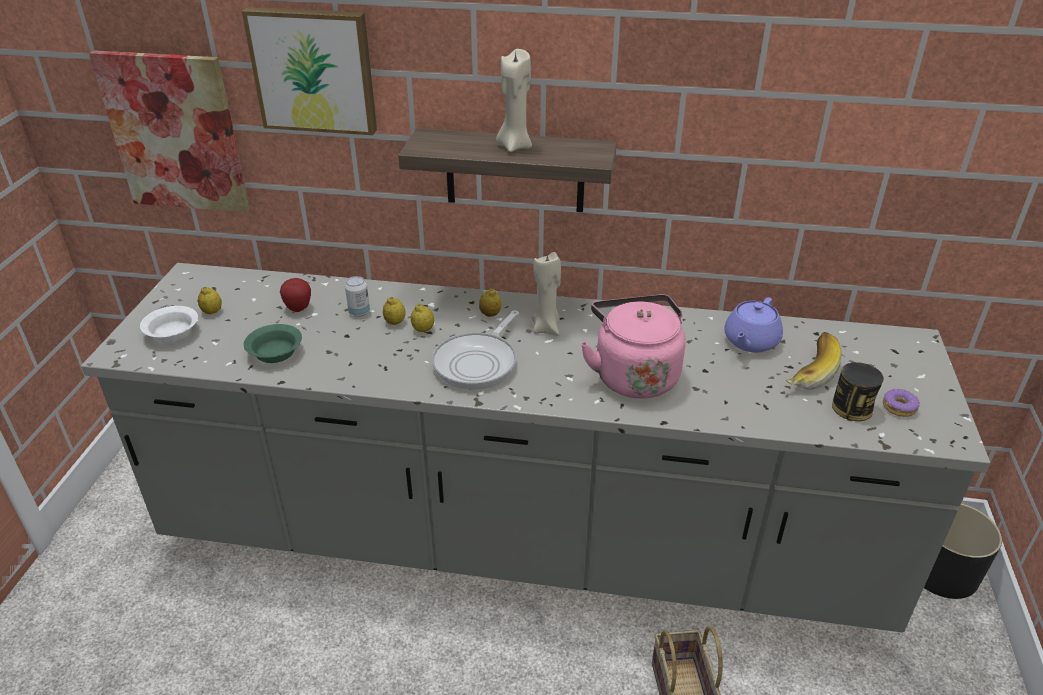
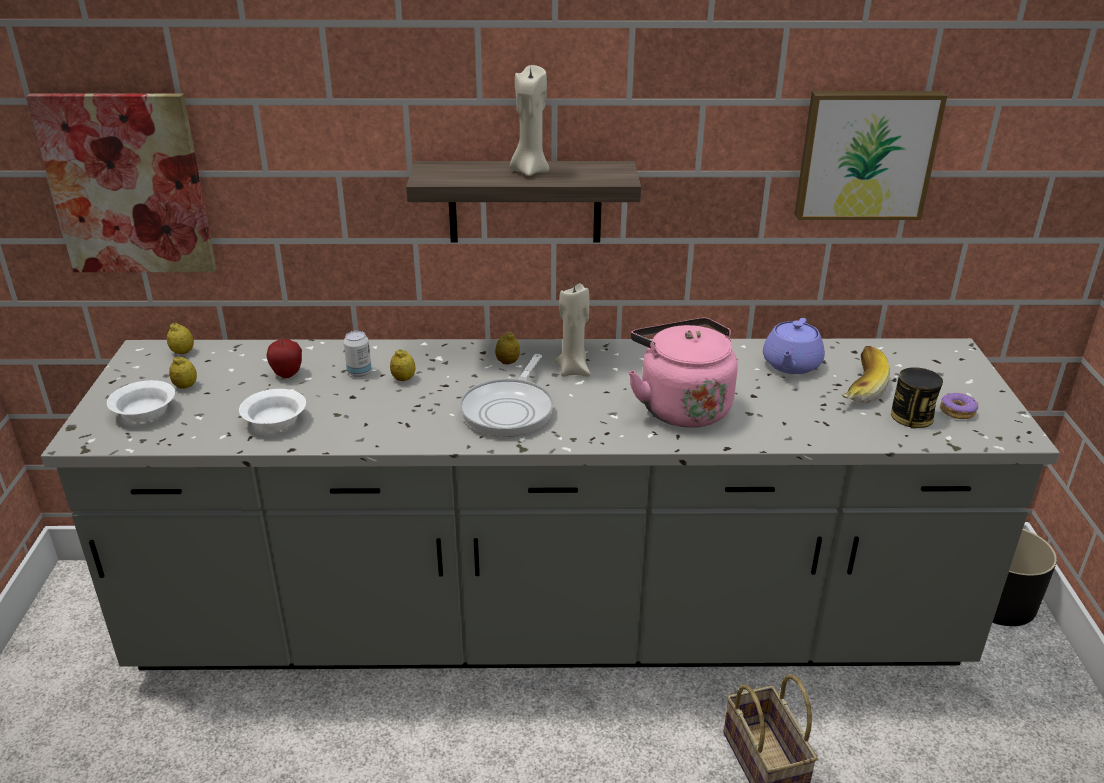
camera: 10 degrees left, 5 degrees down
(275, 354) = (275, 422): green bowl -> white bowl
(314, 70) = (297, 102): picture -> picture (865, 154)
(423, 330) = (438, 383): lemon -> lemon (183, 352)

